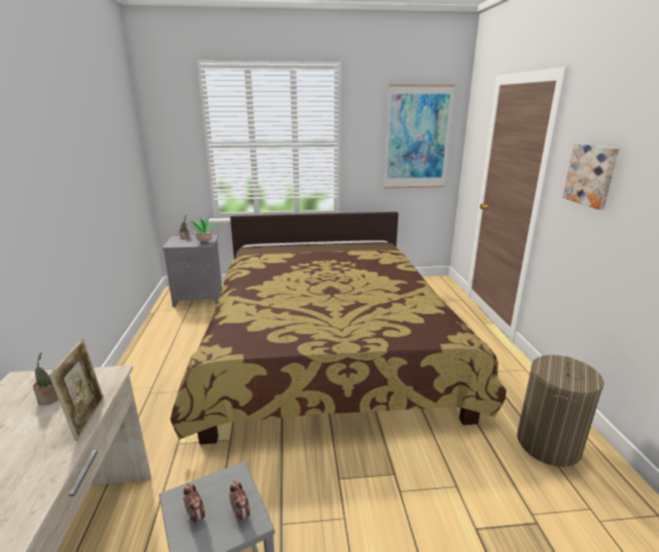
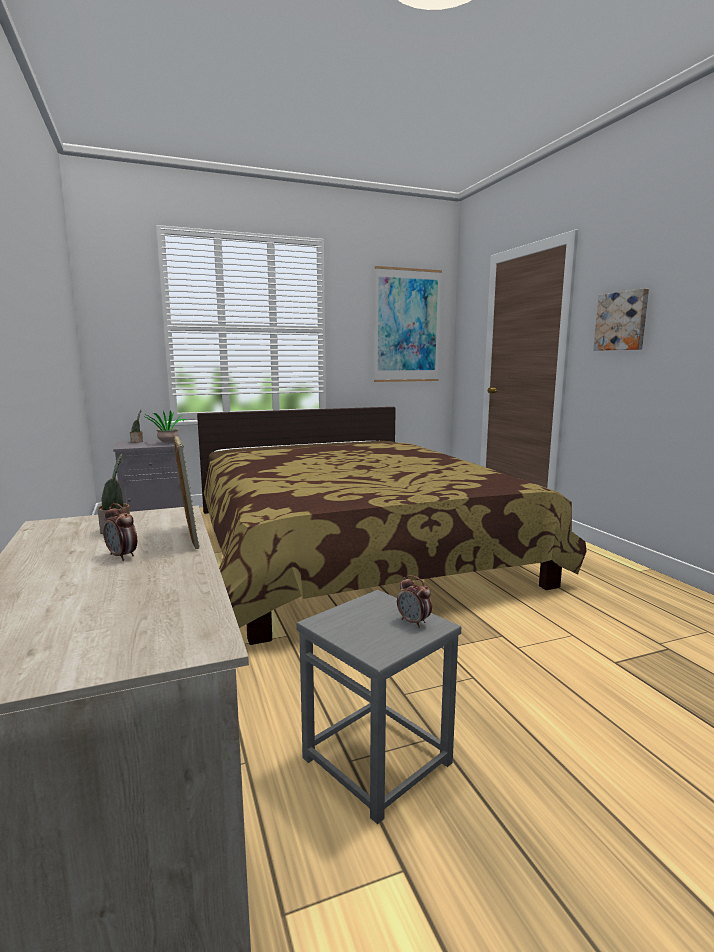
camera: 15 degrees left, 10 degrees down
(196, 517) = (362, 630): alarm clock -> alarm clock (122, 556)
(548, 444) = (637, 593): laundry basket -> none

